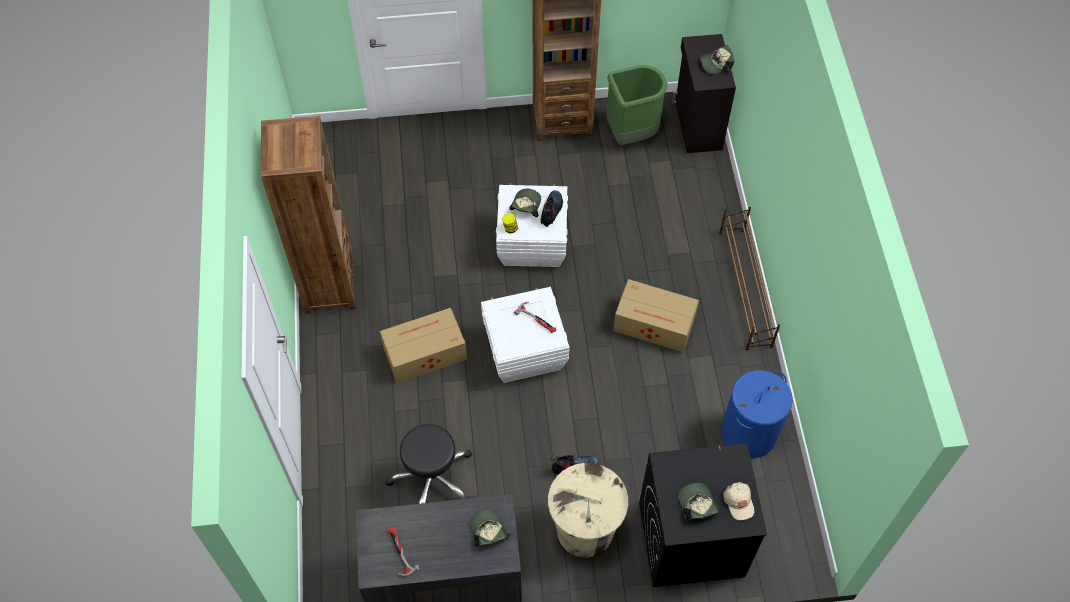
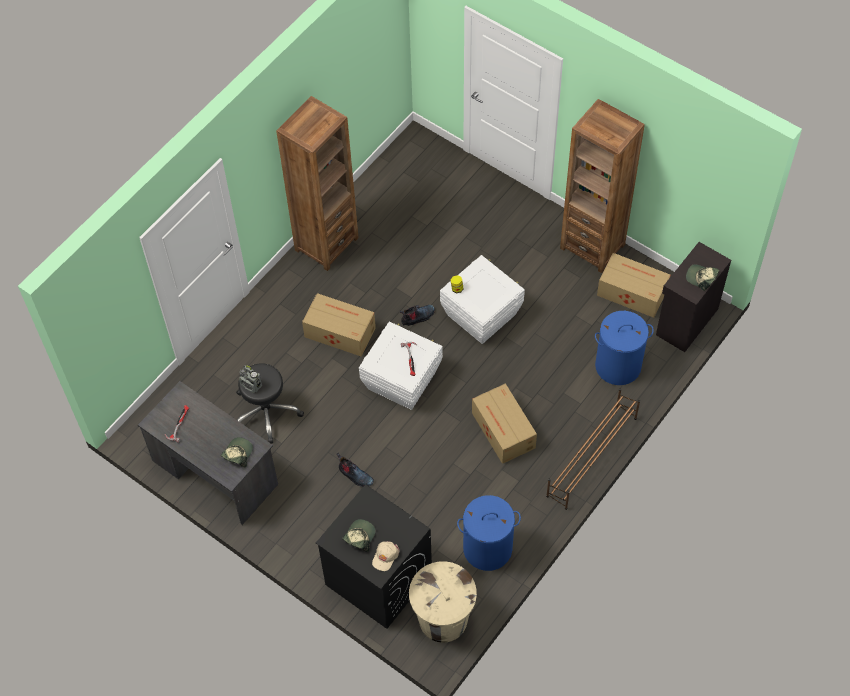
camera: 45 degrees right, 0 degrees up
(423, 458) = (251, 385): none -> radio
(526, 205) = (483, 281): cap -> none
(551, 211) = (495, 298): boot -> boot (417, 317)
(585, 530) = (321, 518): beige trash can -> beige trash can (443, 619)
(631, 134) = (631, 292): green trash can -> cardboard box
(685, 199) = (618, 366): none -> blue laundry basket

